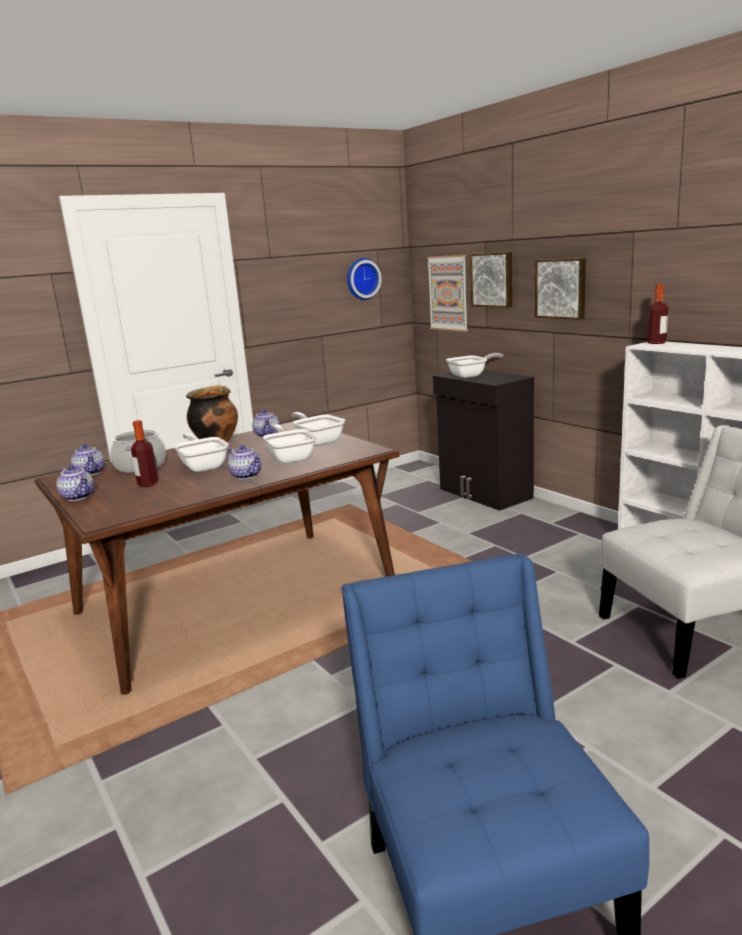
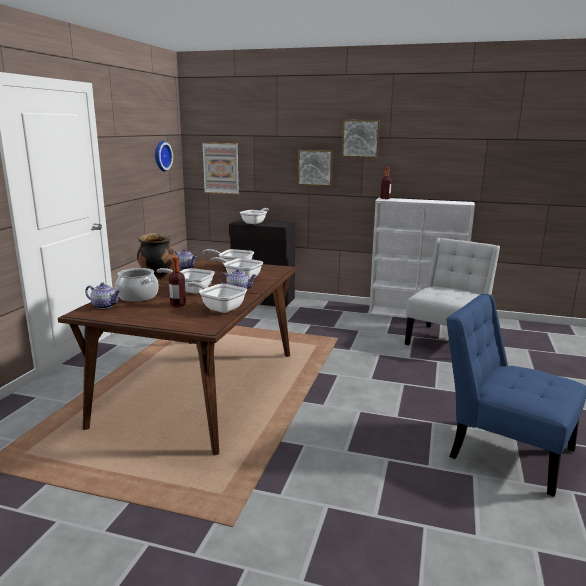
camera: 40 degrees left, 0 degrees up
(79, 497) = (143, 319): teapot -> none
(172, 497) = (220, 308): none -> frying pan
(493, 279) = (261, 160): picture -> picture (361, 138)

